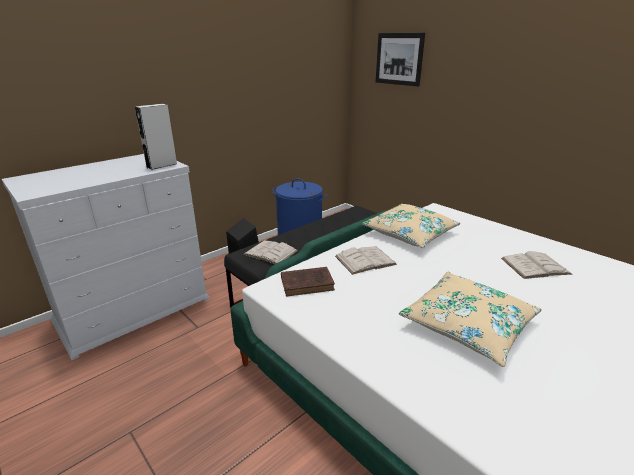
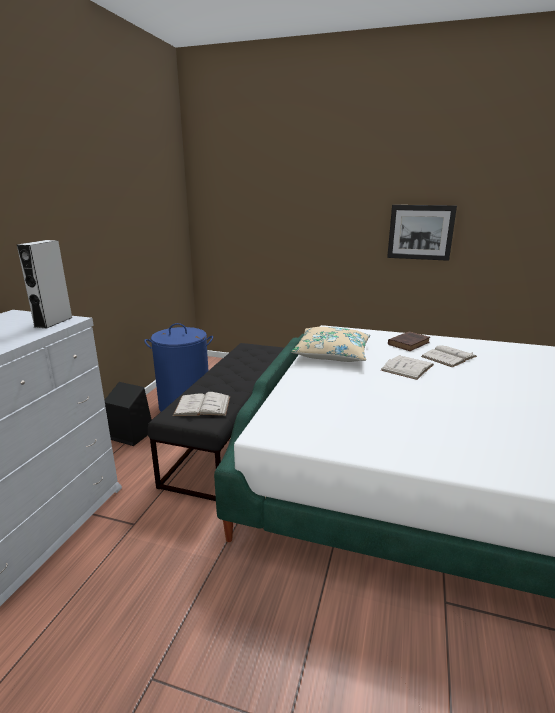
camera: 30 degrees left, 5 degrees down
(308, 284) = (296, 418): brown book -> brown book (409, 343)
(365, 260) = (322, 384): white book -> white book (407, 367)
(399, 59) = (247, 190): picture -> picture (420, 232)
(468, 325) = (457, 411): beige pillow -> none

